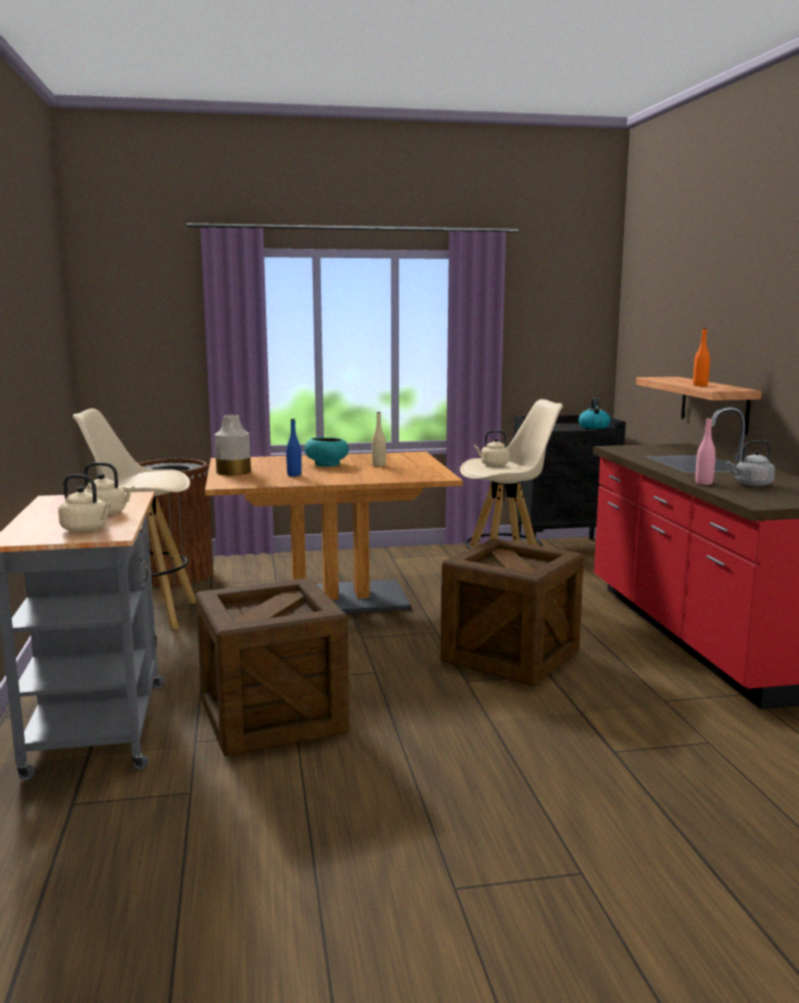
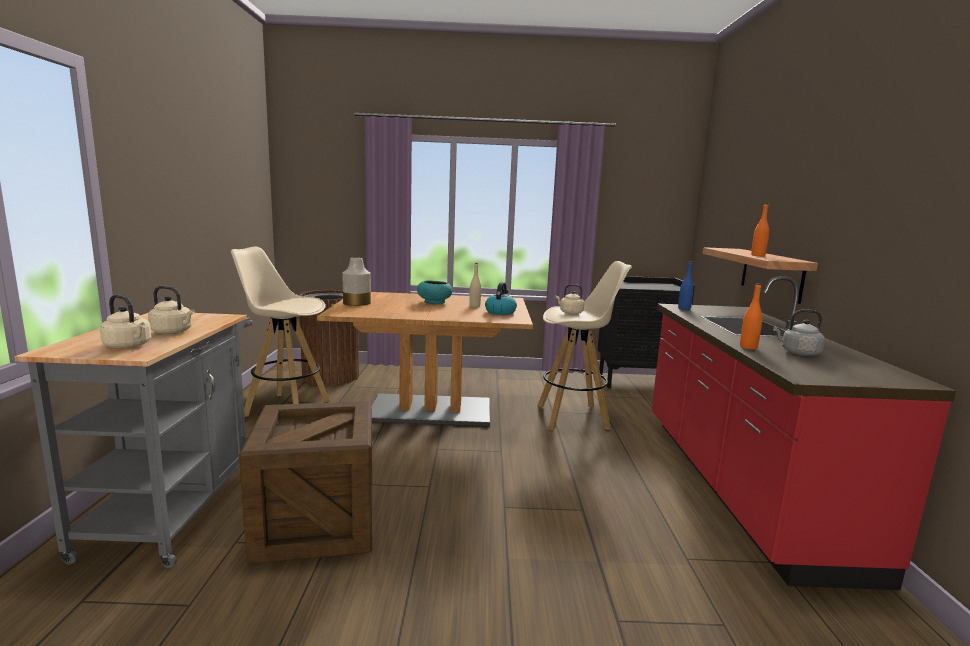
camera: 10 degrees right, 0 degrees up
(294, 475) = (399, 309): blue bottle -> blue bottle (684, 309)
(510, 656) = (554, 484): crate -> none
(593, 427) = (667, 287): kettle -> kettle (500, 312)
(703, 483) = (748, 347): pink bottle -> orange bottle

